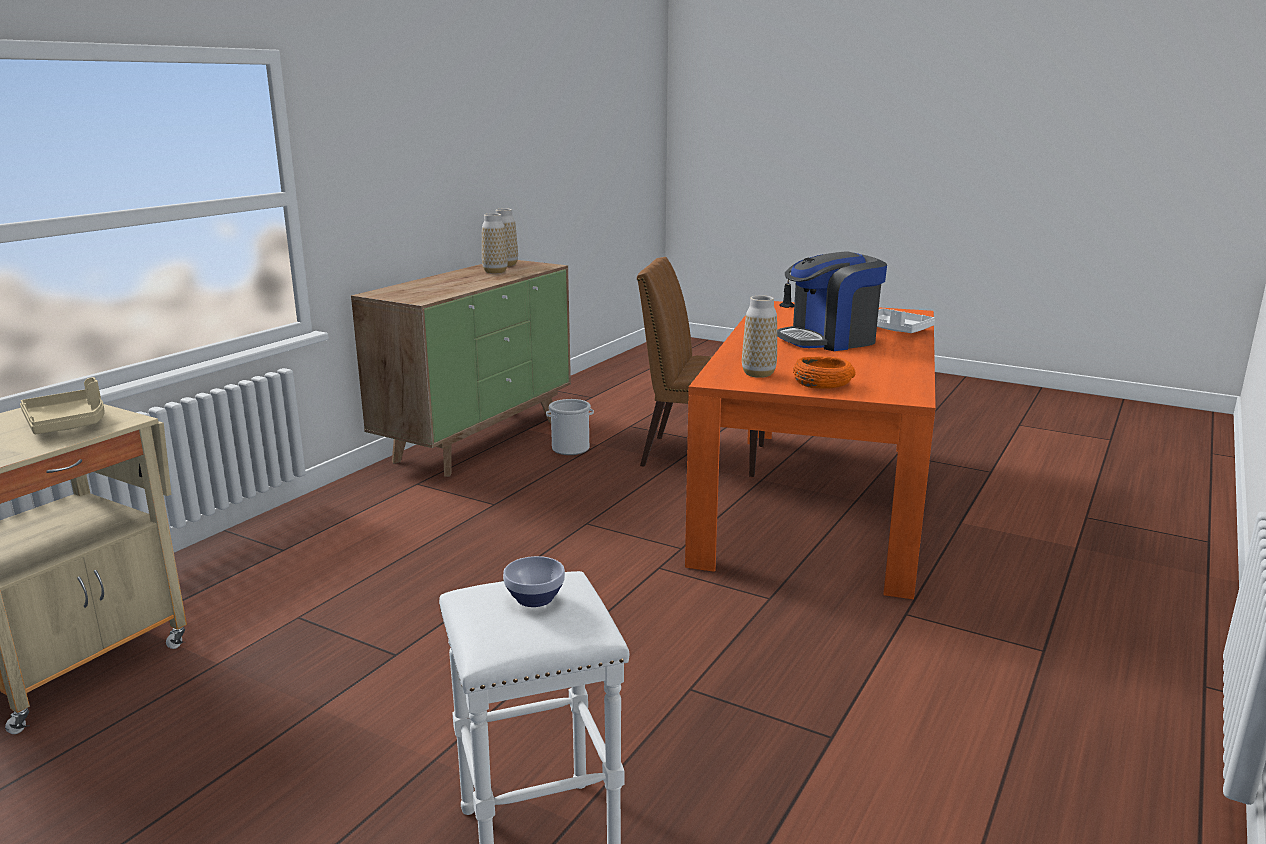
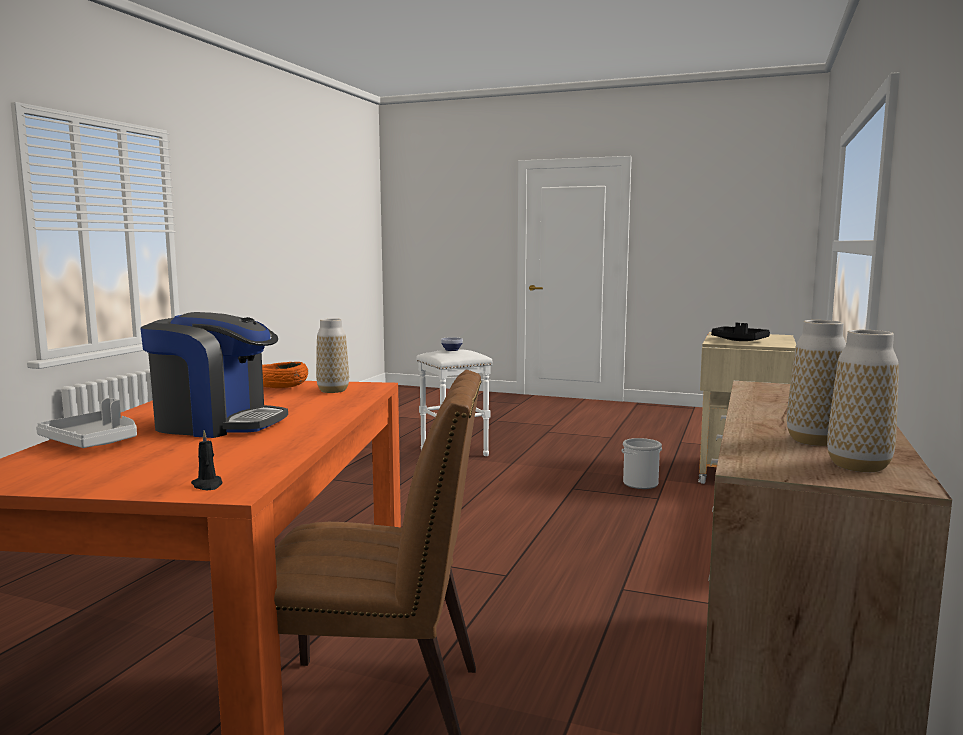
camera: 170 degrees right, 10 degrees down
(68, 424) = (738, 341): beige tray -> black tray
(571, 448) = (608, 703): bucket -> bucket (640, 484)
(829, 340) = (217, 424): coffee machine -> coffee machine turned 45 degrees clockwise

